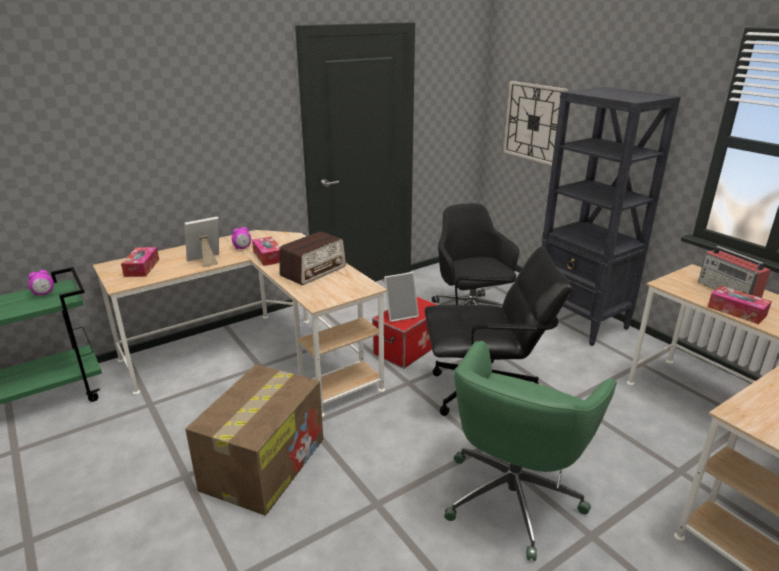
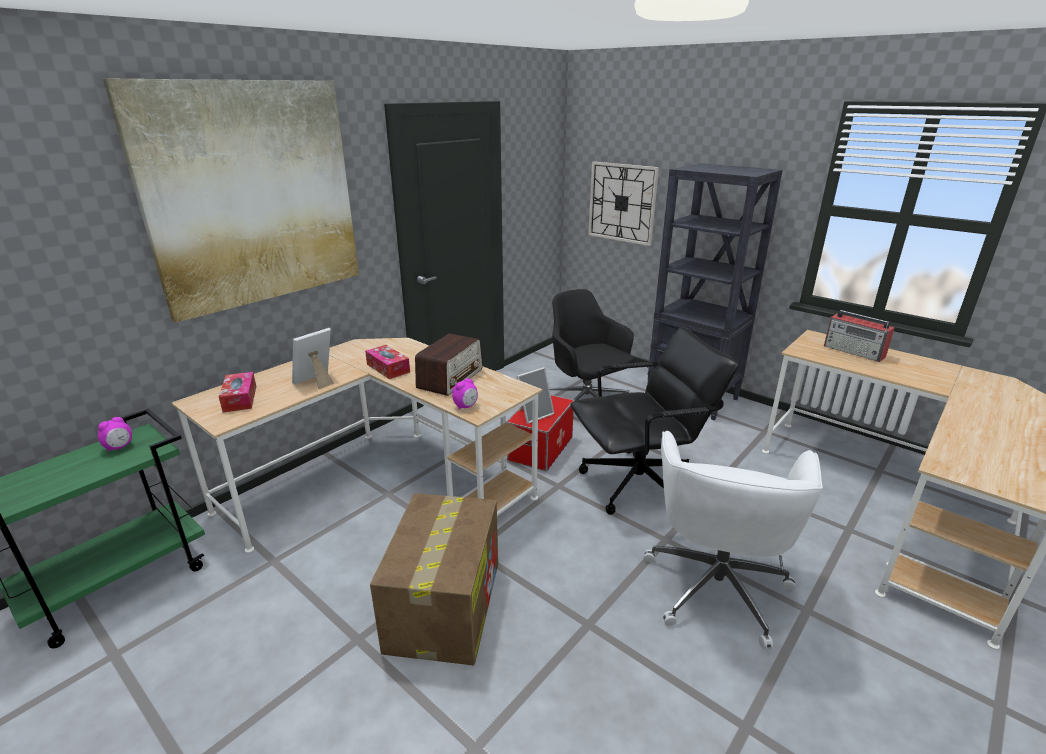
camera: 15 degrees left, 0 degrees up
(170, 101) = (253, 195): none -> picture
(242, 248) = (351, 361): alarm clock -> alarm clock (466, 406)
(513, 494) = (716, 584): green office chair -> white office chair
(736, 311) = (873, 369): tissue box -> none

